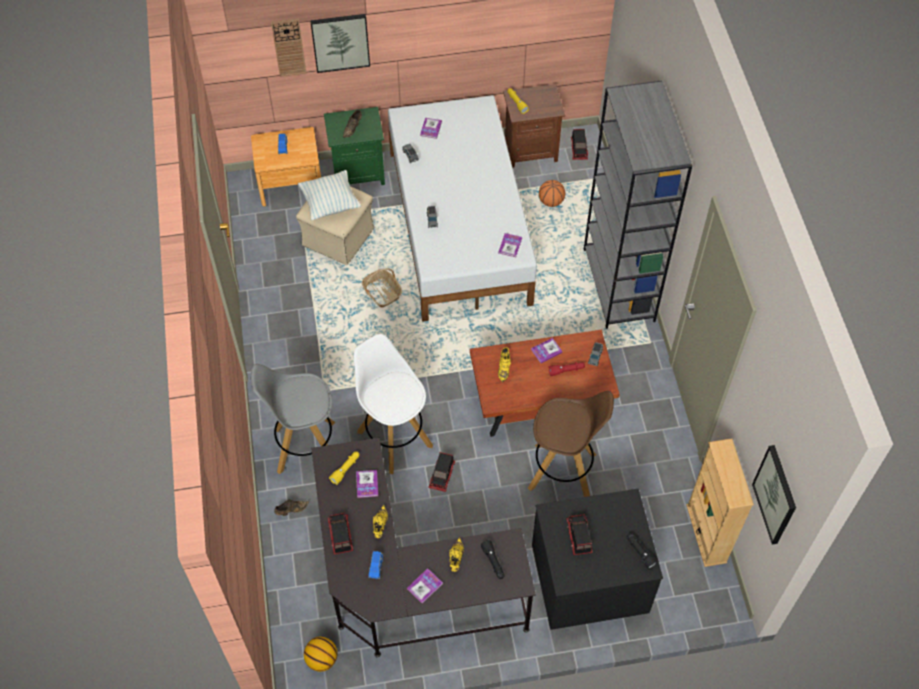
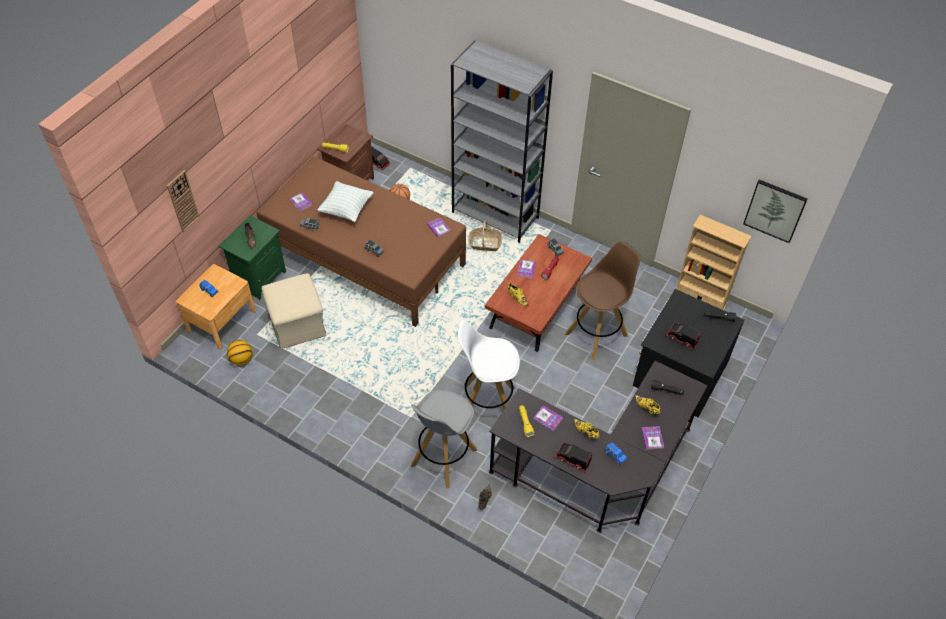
camera: 50 degrees left, 5 degrees down
(322, 659) = (613, 558): basketball -> basketball (241, 359)
(330, 204) = (289, 297): pillow -> pillow (346, 209)
(340, 42) = (214, 173): picture -> none
(382, 292) = (369, 332): basket -> basket (485, 243)
(442, 475) = (540, 396): toy truck -> none
(460, 226) = (365, 257): white bed -> brown bed

